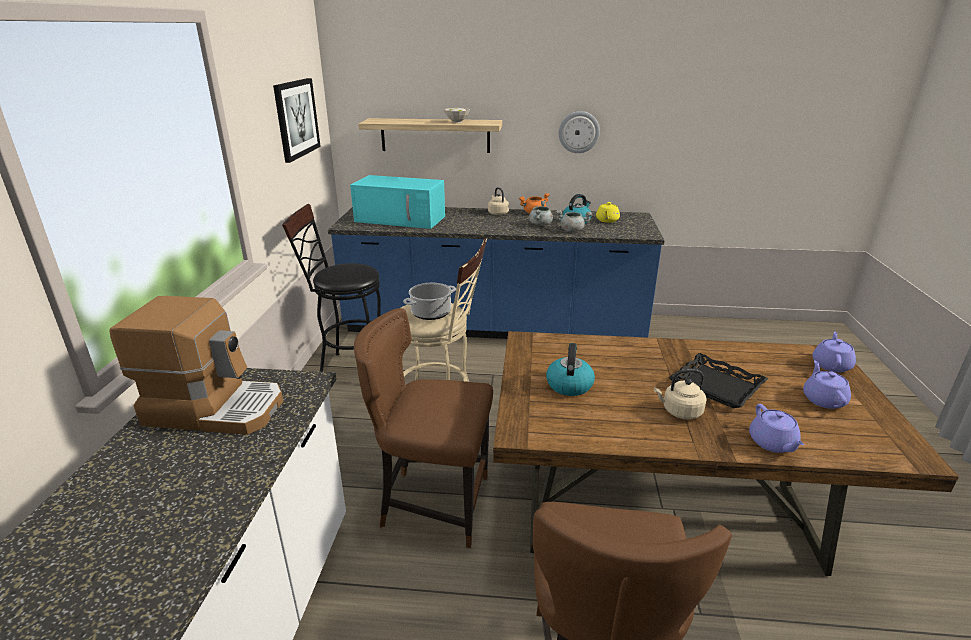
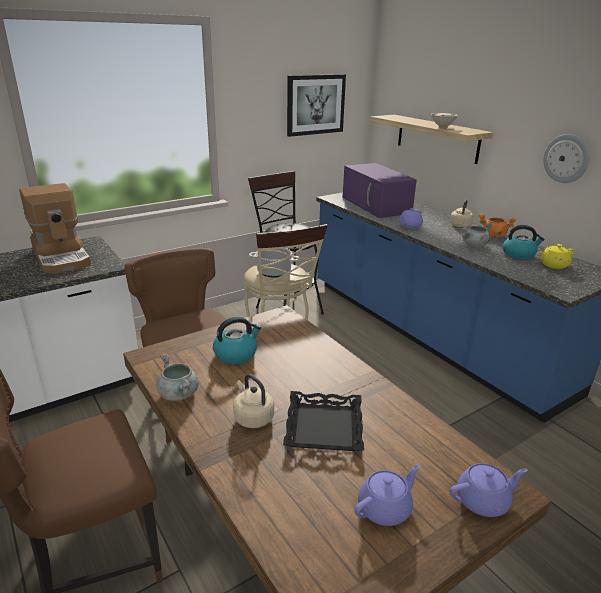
camera: 50 degrees right, 0 degrees up
(401, 219) = (376, 205): turquoise microwave -> purple microwave
(572, 230) = (490, 259): grey cooking pot -> grey cooking pot (179, 394)
(772, 443) = (252, 487): purple teapot -> purple teapot (409, 226)

